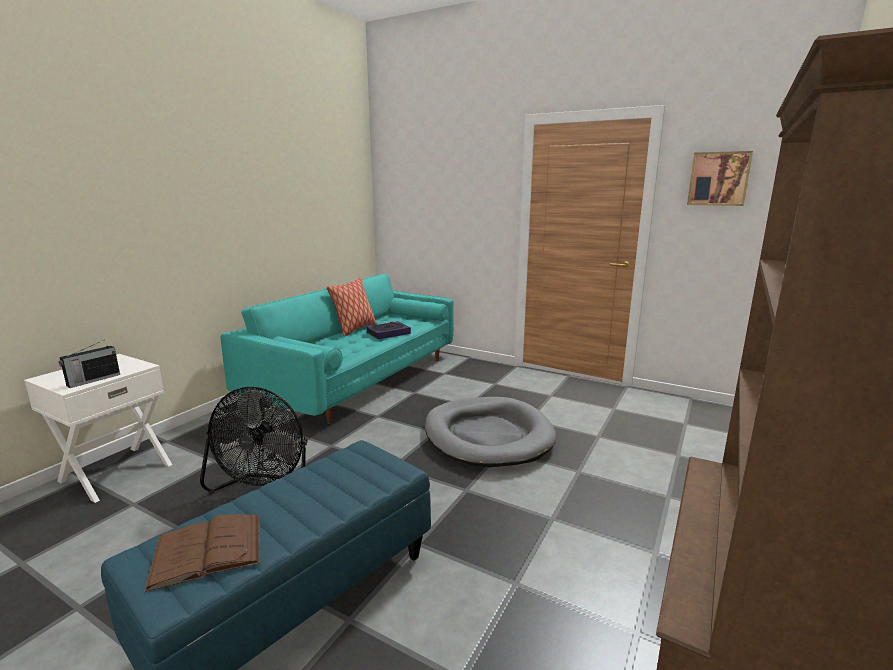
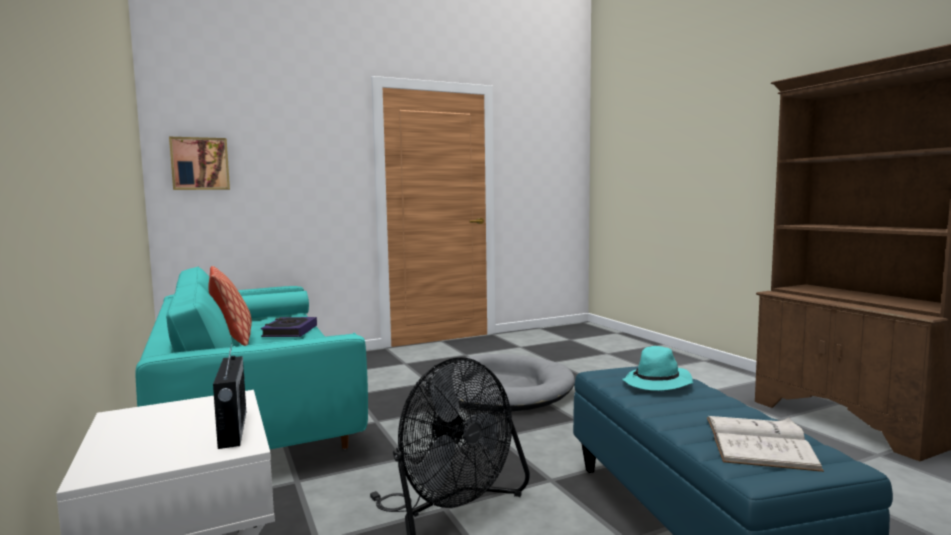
camera: 55 degrees left, 10 degrees down
(207, 550) = (758, 442): brown book -> white book
(345, 478) = (657, 384): none -> turquoise hat
(718, 179) = (534, 147): picture -> picture (200, 164)

